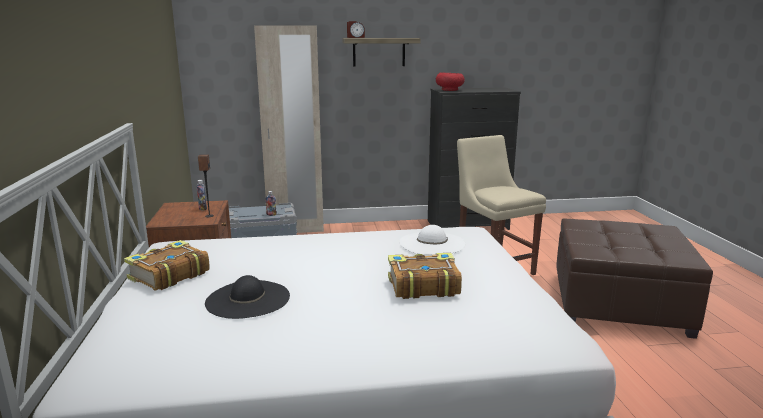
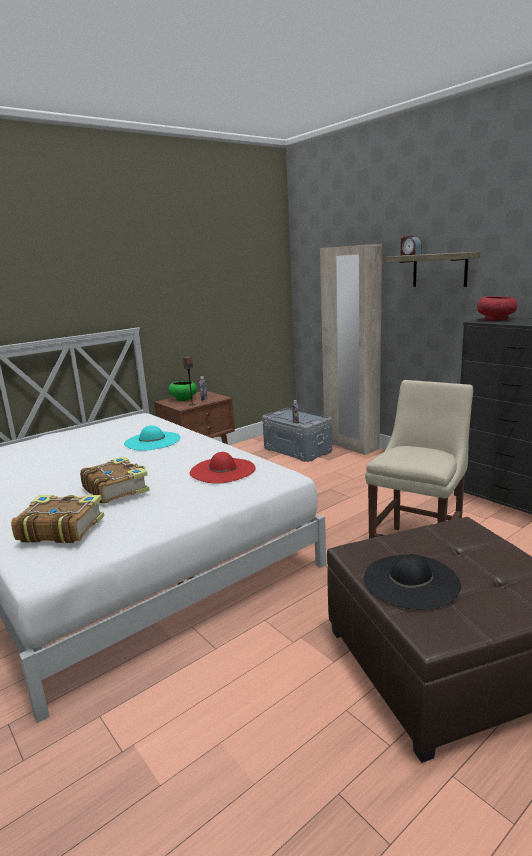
camera: 60 degrees right, 0 degrees up
(168, 275) = (91, 430): book -> book (60, 529)
(174, 215) = (183, 399): none -> green bowl
(248, 299) = (67, 455): black hat -> black hat (411, 581)
(291, 253) = (152, 441): none -> turquoise hat
(431, 243) = (222, 470): white hat -> red hat

